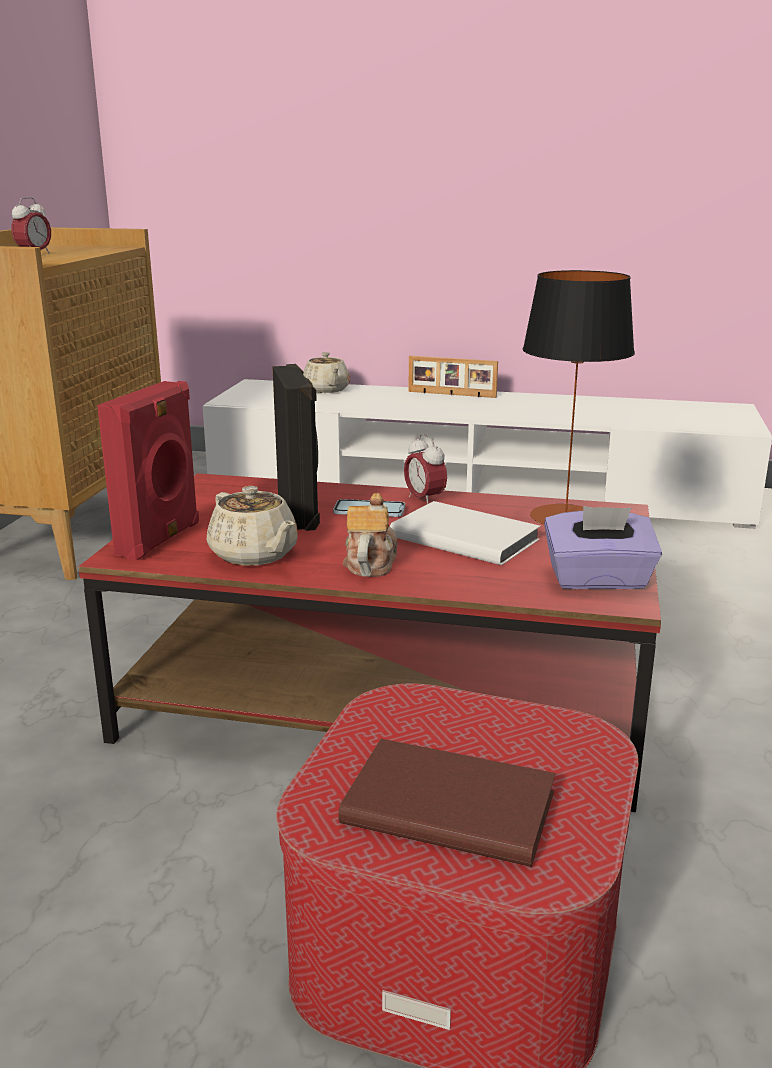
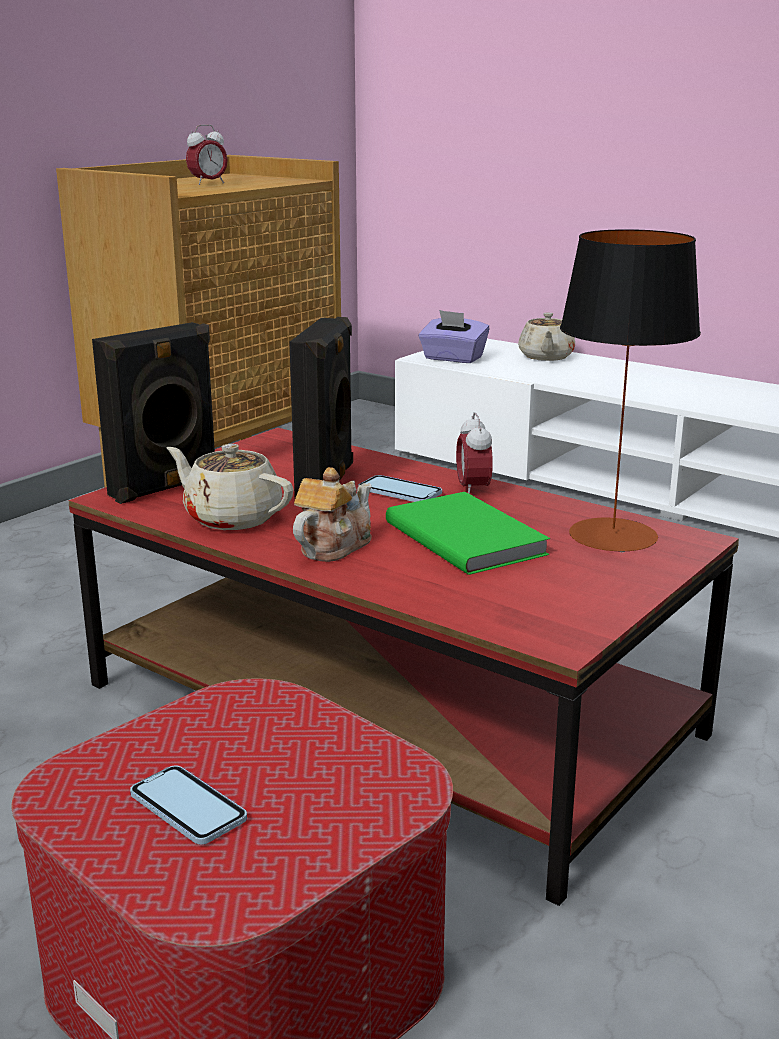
camera: 25 degrees right, 0 degrees up
(161, 539) = (166, 487): red speaker -> black speaker
(254, 555) = (231, 518): beige teapot -> beige teapot turned 135 degrees clockwise
(448, 804) = (188, 808): brown book -> phone
(451, 394) = (689, 378): picture frame -> none
(464, 537) = (467, 537): white book -> green book
(598, 580) = (559, 612): purple tissue box -> purple tissue box (453, 358)

